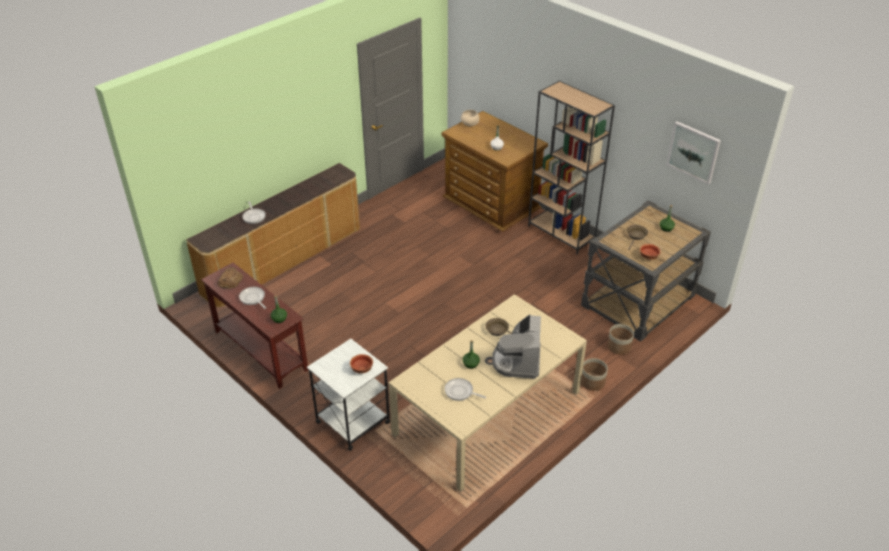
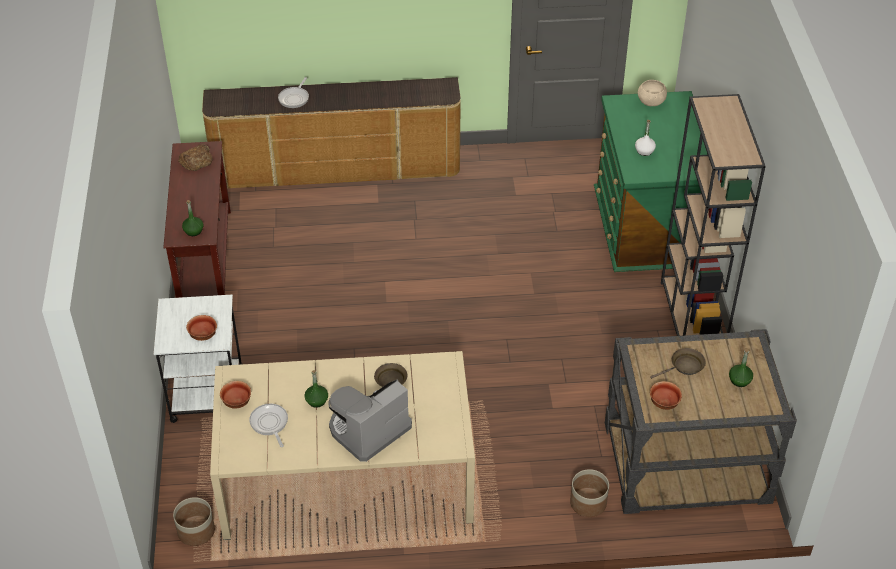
camera: 40 degrees right, 5 degrees up
(253, 298) = (195, 193): frying pan -> none
(427, 392) = (237, 402): none -> bowl
(492, 206) = (646, 230): brown dresser -> green dresser
(592, 382) = (504, 522): planter -> planter (196, 531)
(693, 152) = (807, 289): picture -> none

